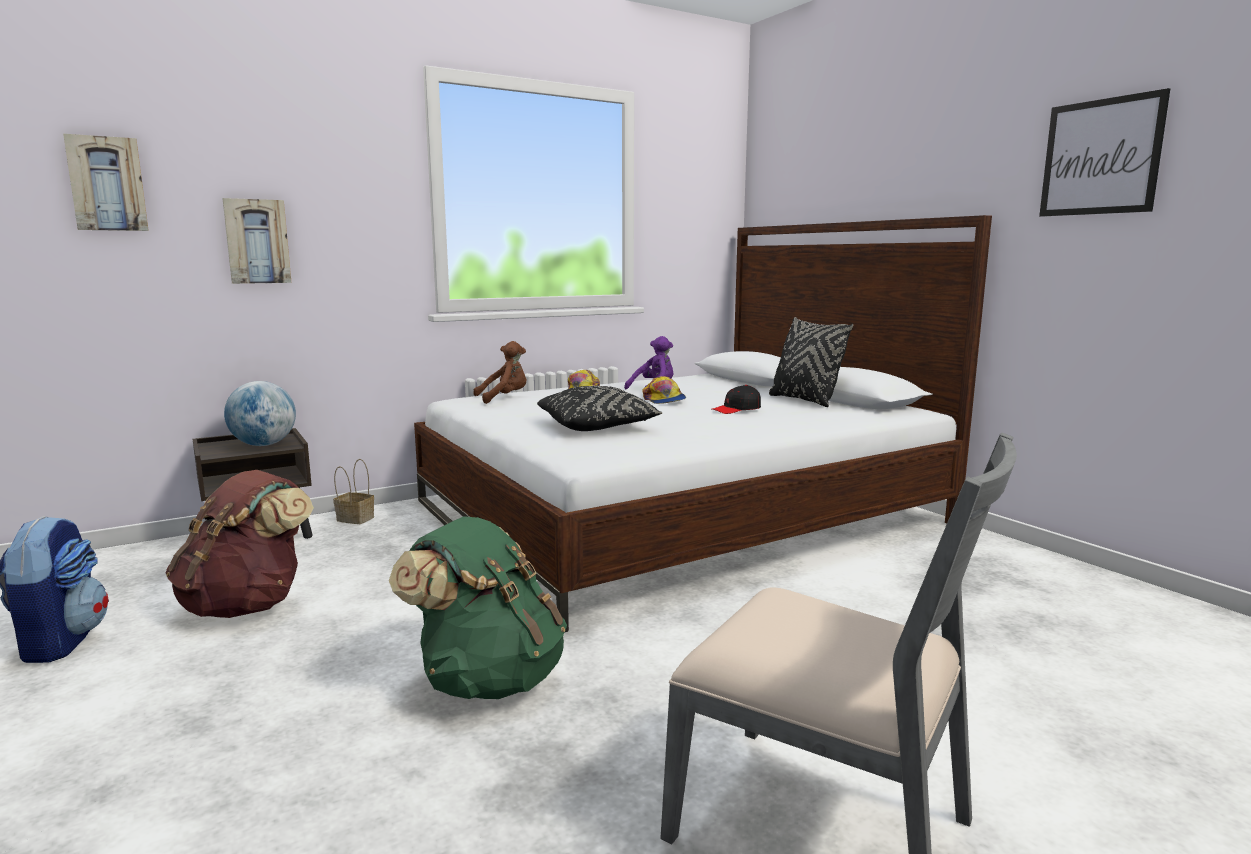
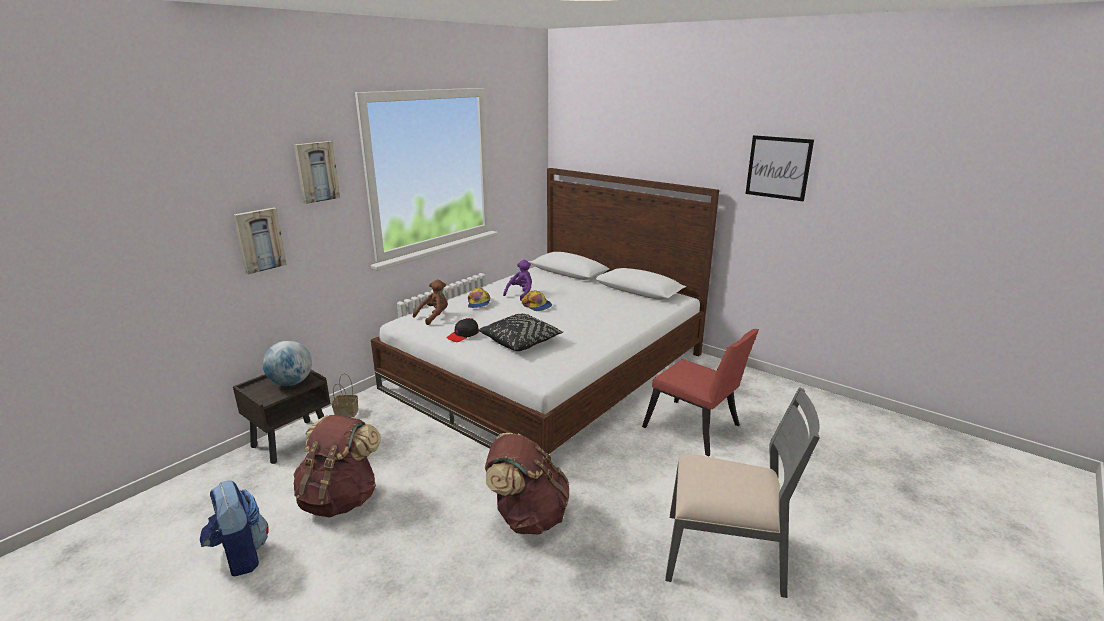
camera: 20 degrees left, 10 degrees up
(107, 184) = (152, 221): picture -> picture (316, 171)
(488, 679) = (527, 516): green backpack -> brown backpack
(736, 409) = (586, 311): black cap -> black cap (463, 335)
(805, 400) = (615, 294): black pillow -> none
(886, 618) = (695, 430): none -> red chair

